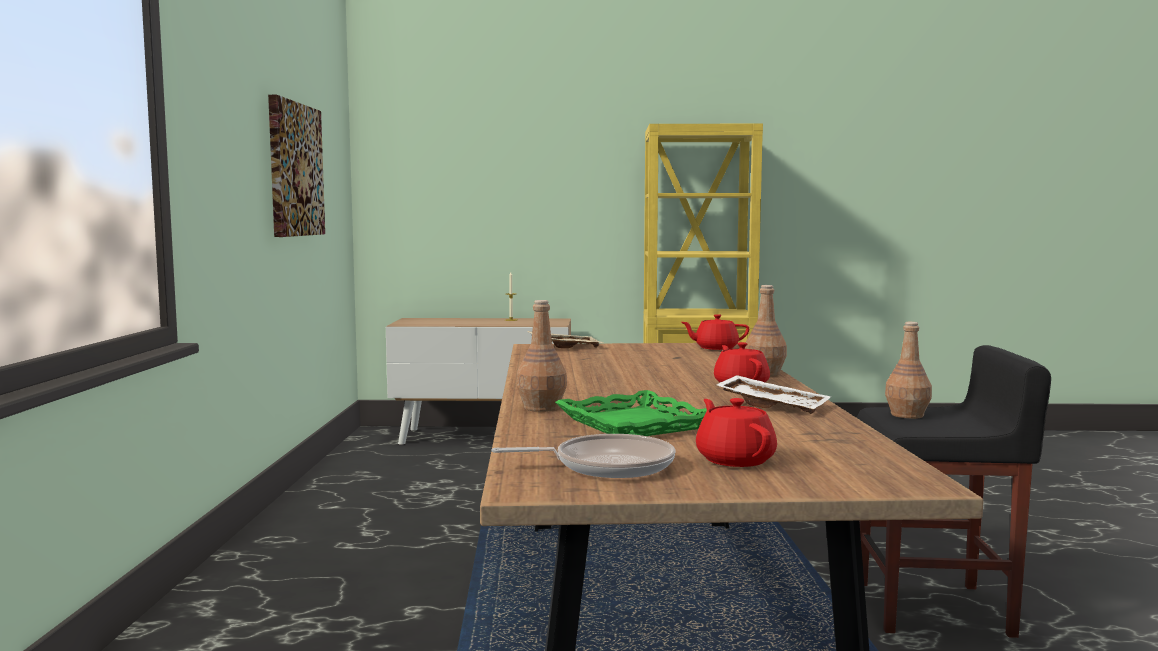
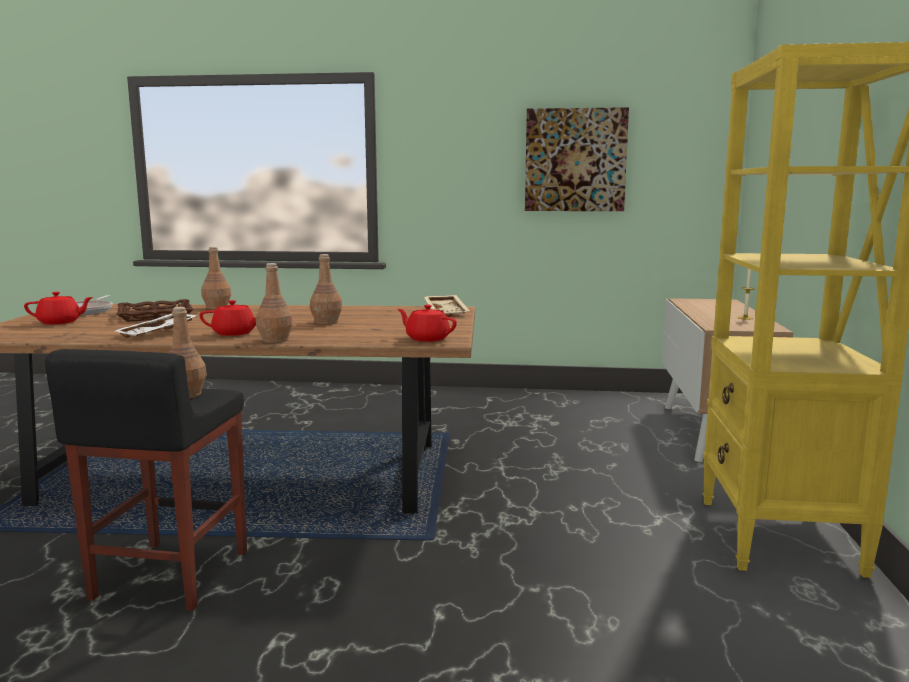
camera: 95 degrees right, 5 degrees up
(632, 424) = (155, 315): green tray -> brown tray
(647, 368) = (327, 322): none -> brown bottle
(715, 348) = (427, 339): red teapot -> red teapot turned 60 degrees counterclockwise

